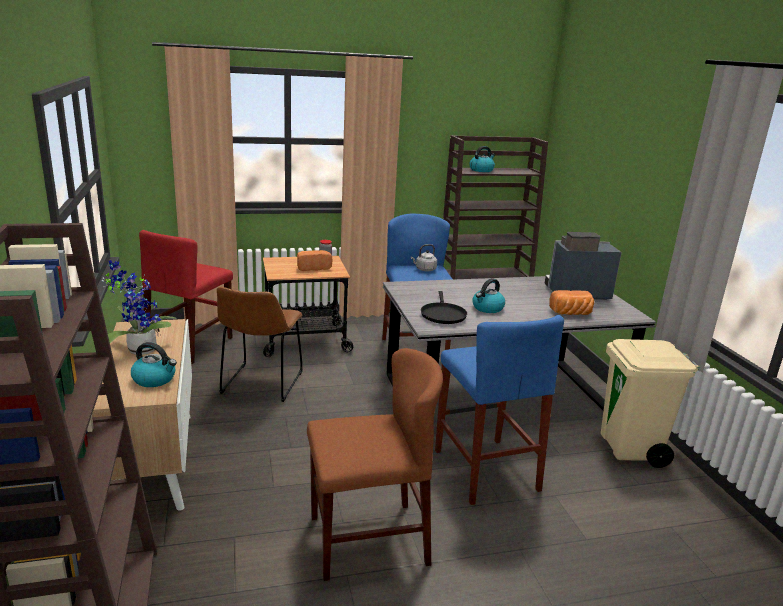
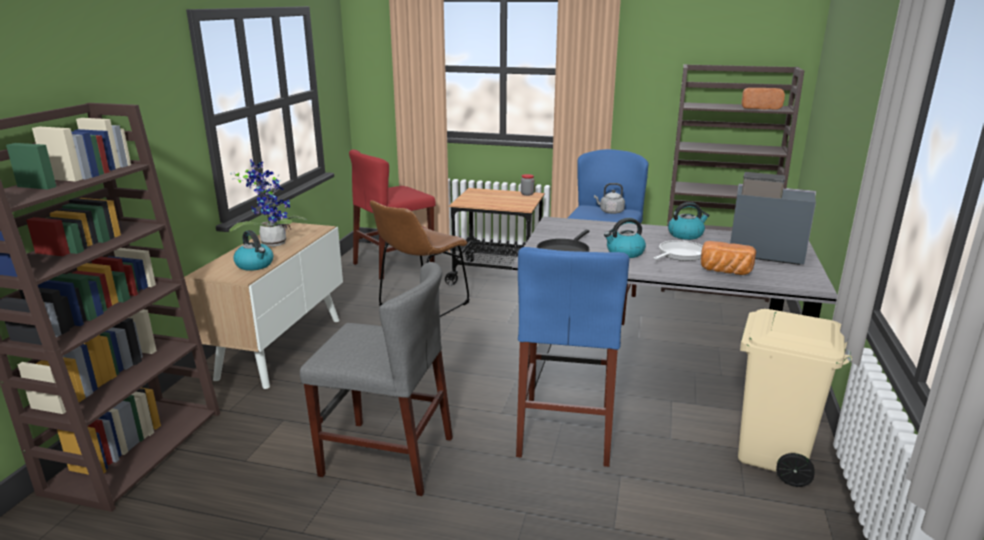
camera: 30 degrees right, 0 degrees up
(313, 267) = (504, 200): bread -> bread (759, 108)
(368, 540) = (387, 456): brown chair -> grey chair
(481, 170) = (717, 105): kettle -> kettle (686, 235)
(525, 303) = (679, 254): none -> frying pan

